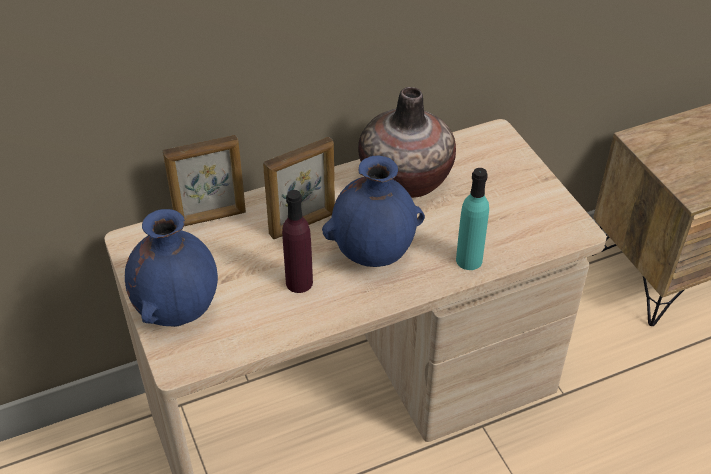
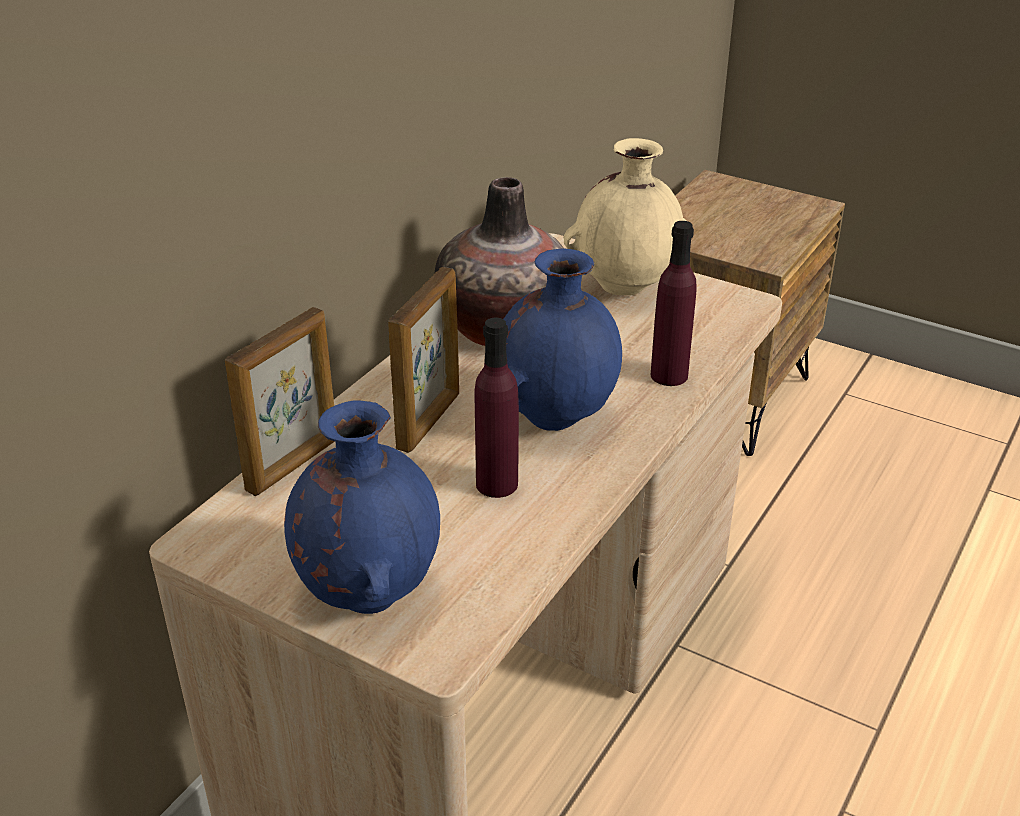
camera: 35 degrees left, 10 degrees down
(469, 260) = (669, 375): turquoise bottle -> purple bottle
(510, 183) = (625, 287): none -> beige vase

